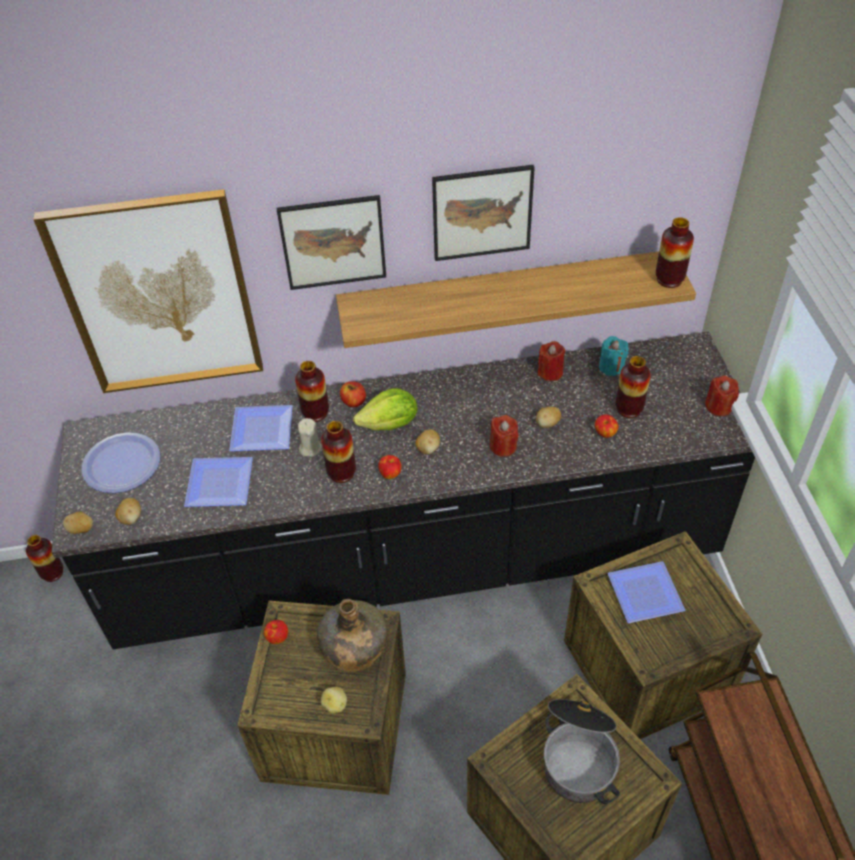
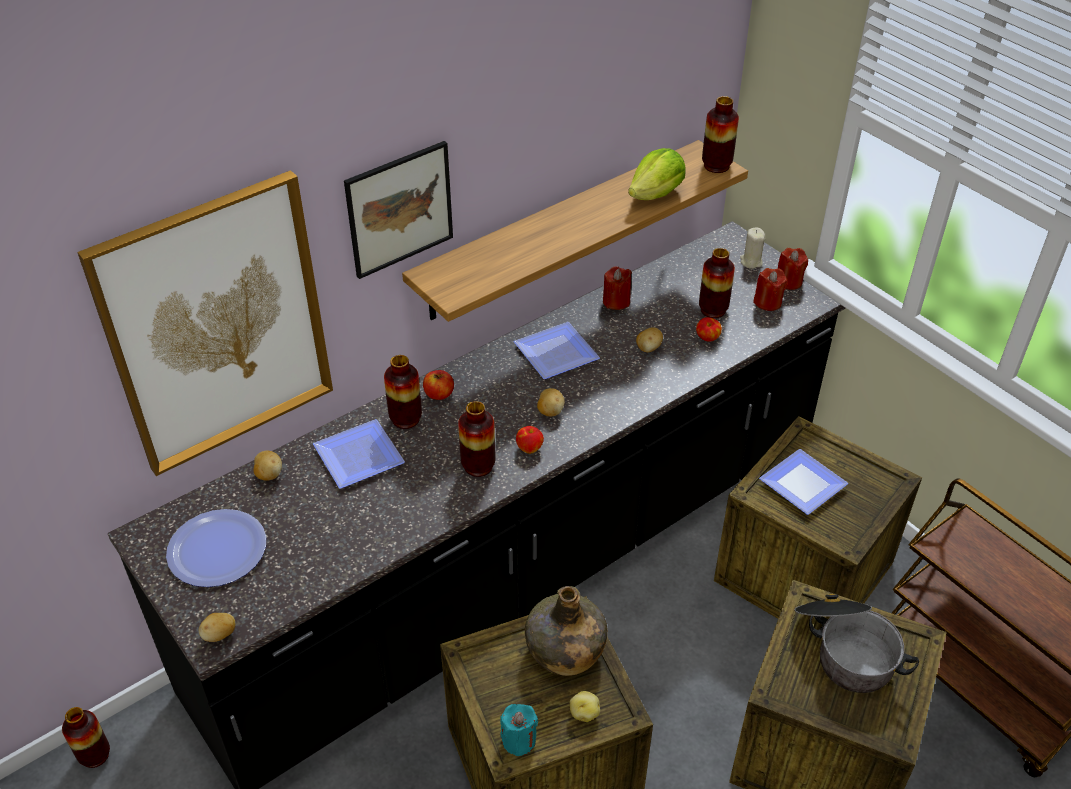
camera: 30 degrees left, 5 degrees down
(131, 518) = (272, 599): potato -> potato (269, 474)
(221, 486) = (355, 527): plate -> plate (559, 354)
(277, 637) = (476, 675): apple -> none
(310, 448) = (426, 454): beige candle -> beige candle (751, 261)
(390, 424) = (494, 402): lettuce -> lettuce (656, 194)
(482, 212) = (538, 139): picture -> none
(503, 446) = (622, 383): red candle -> red candle (767, 302)
(611, 367) = (669, 279): turquoise candle -> turquoise candle (519, 740)

